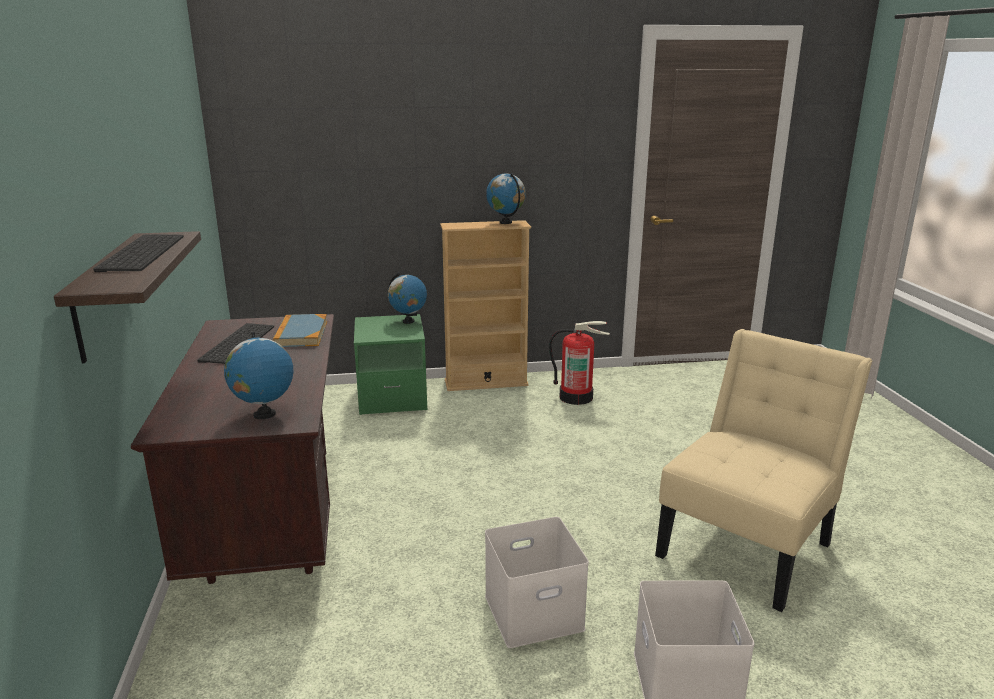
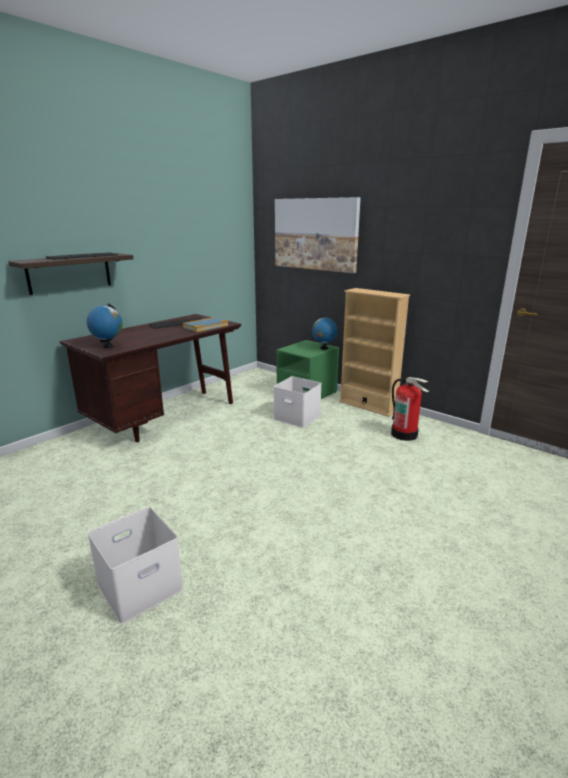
camera: 50 degrees right, 0 degrees up
(353, 150) = (315, 234): none -> picture
(506, 222) = (391, 293): globe -> none
(534, 610) = (162, 508): white storage box -> white storage box (298, 417)
(748, 545) = (322, 564): beige chair -> none

